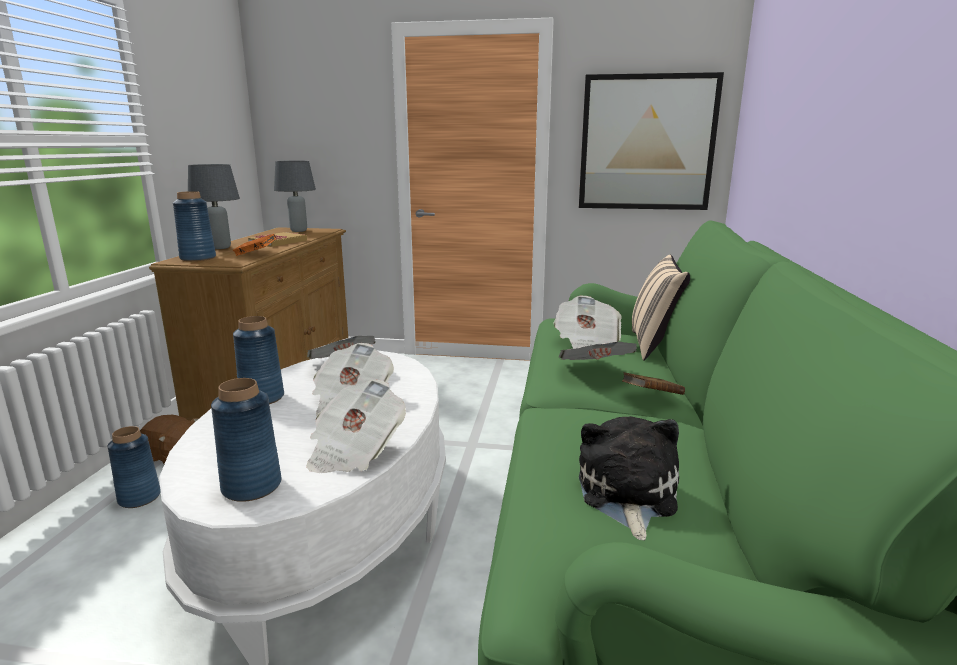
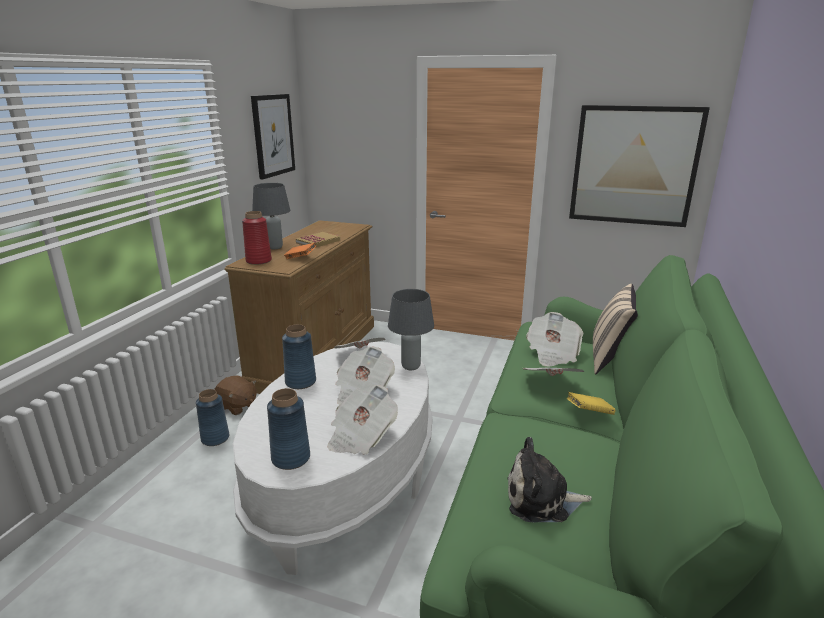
camera: 10 degrees right, 5 degrees up
(198, 258) = (259, 261): blue vase -> red vase
(213, 115) = (273, 135): none -> picture
(299, 230) = (335, 226): grey table lamp -> grey table lamp (411, 366)
(626, 495) = (541, 499): plush toy -> plush toy turned 105 degrees counterclockwise
(651, 396) = (589, 413): brown book -> yellow book

